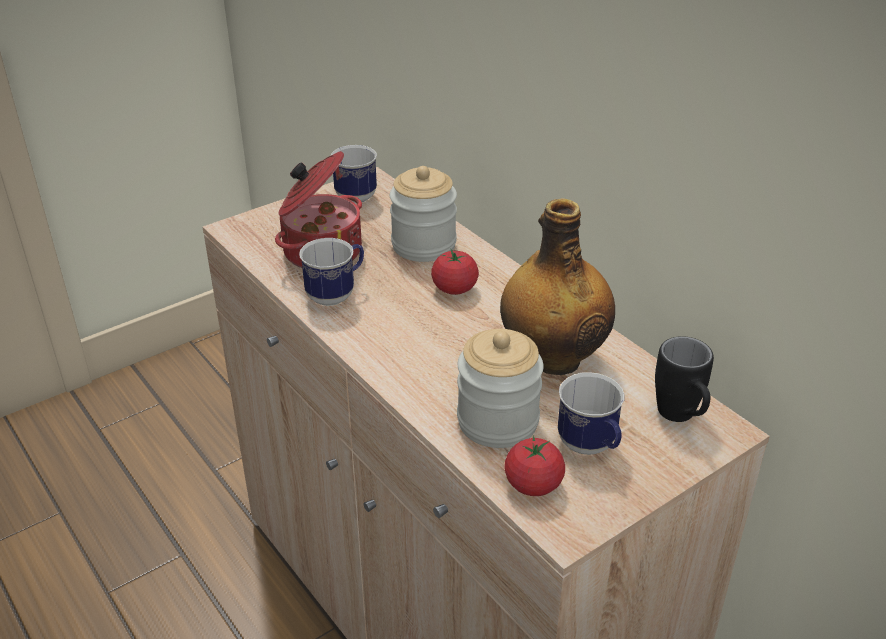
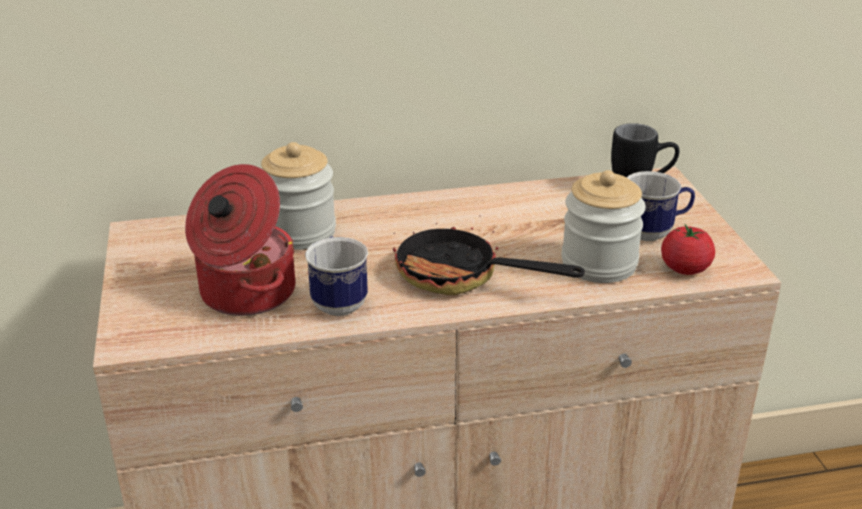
camera: 65 degrees left, 5 degrees down
(356, 193) = (153, 246): mug -> none
(414, 345) = (461, 277): none -> frying pan
(454, 288) = (390, 235): tomato -> none
(553, 358) = (531, 217): bottle -> none

